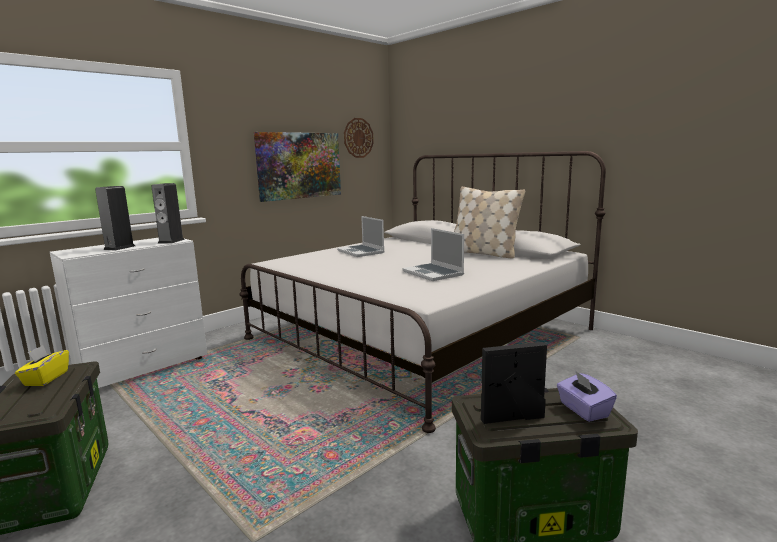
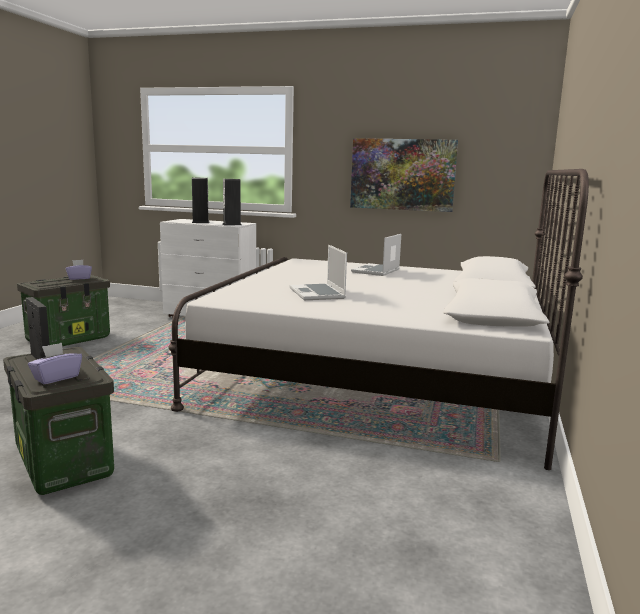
camera: 60 degrees right, 0 degrees up
(46, 378) = (79, 278): yellow tissue box -> purple tissue box
(358, 138) = (494, 145): wall clock -> none
(434, 273) = (318, 294): laptop -> laptop turned 45 degrees counterclockwise
(483, 253) = (446, 300): beige pillow -> none

